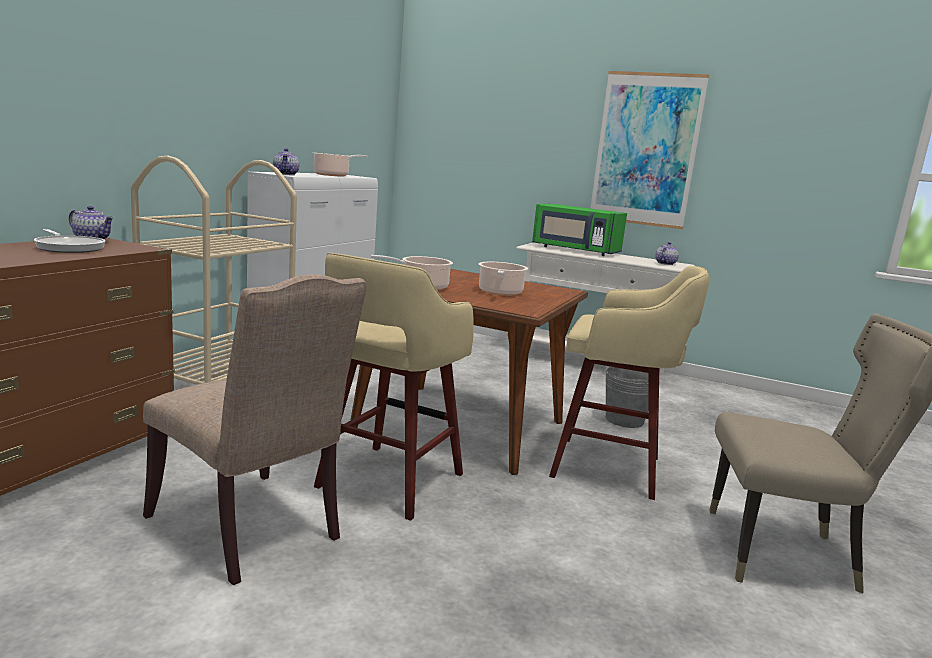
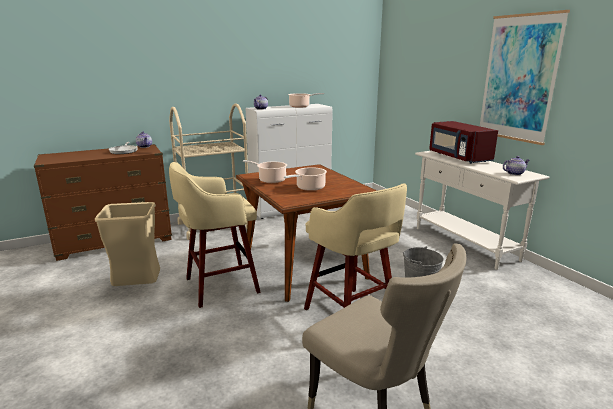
camera: 40 degrees right, 5 degrees up
(251, 529) = (137, 290): beige chair -> beige trash can
(574, 250) = (458, 157): green microwave -> red microwave

